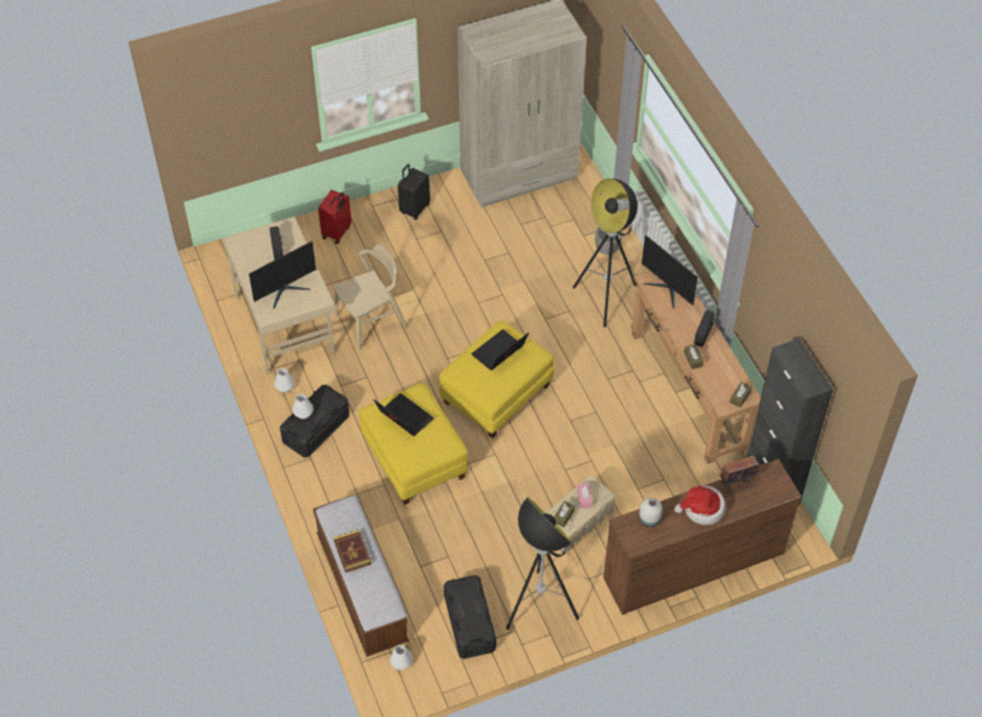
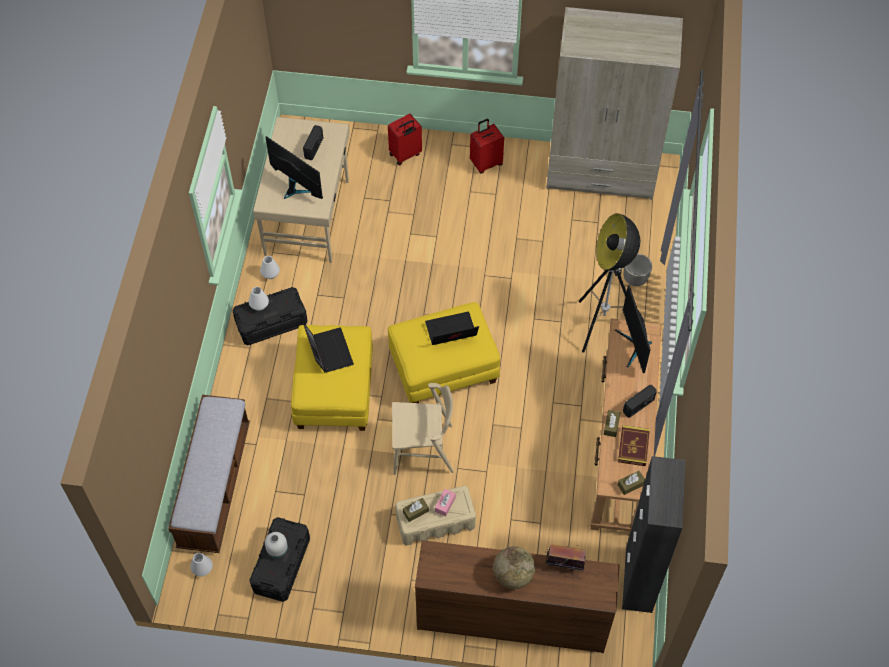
camera: 30 degrees right, 5 degrees up
(285, 290) = (295, 188): monitor -> monitor turned 135 degrees counterclockwise
(352, 552) = (205, 451): book -> book (633, 447)
(371, 322) = (380, 249): beige chair -> beige chair (423, 449)
(414, 209) = (486, 163): black suitcase -> red suitcase
(539, 607) = (349, 582): floor lamp -> none
(650, 519) = (458, 559): white vase -> white vase (278, 550)
(702, 509) = (513, 575): hat -> globe

